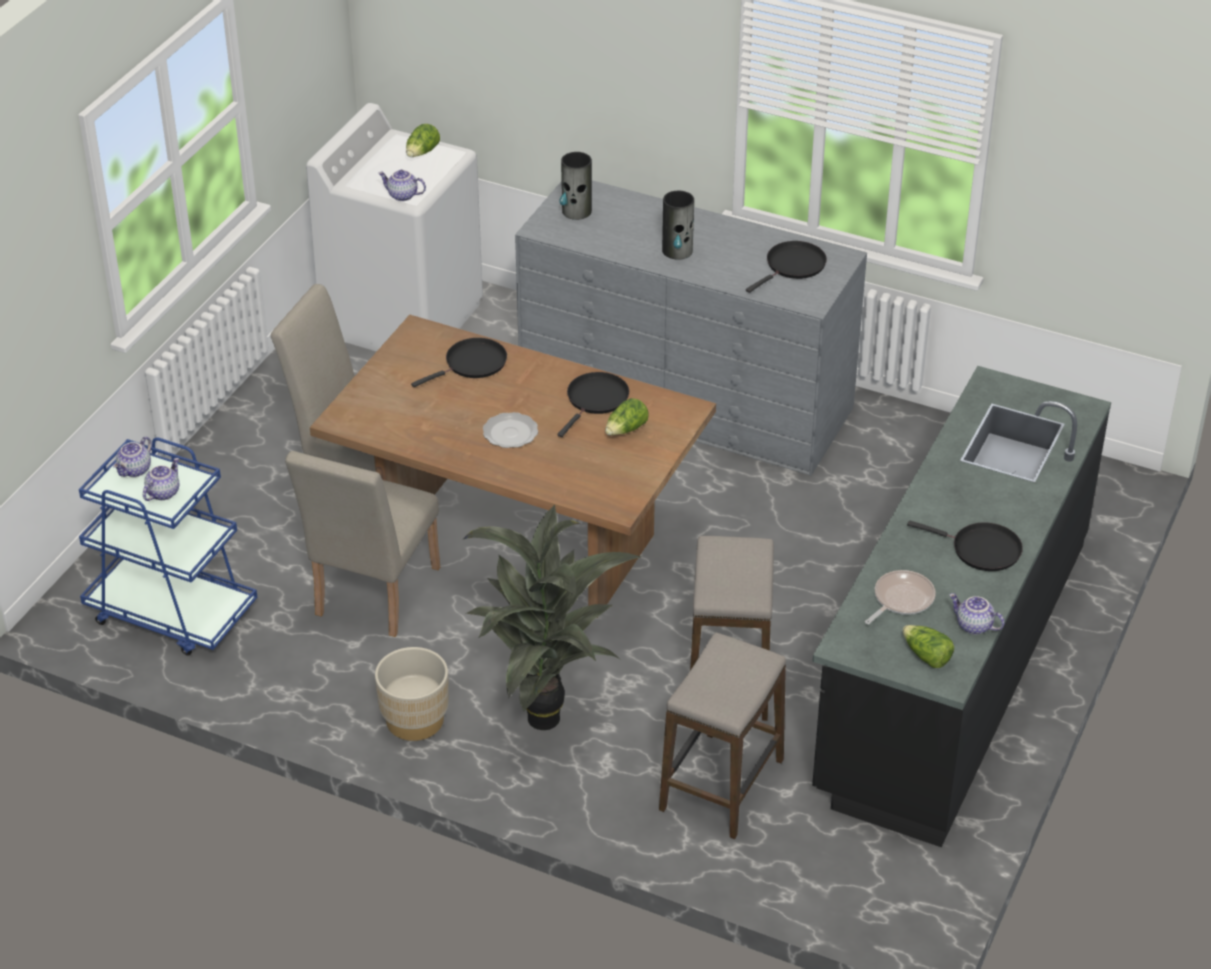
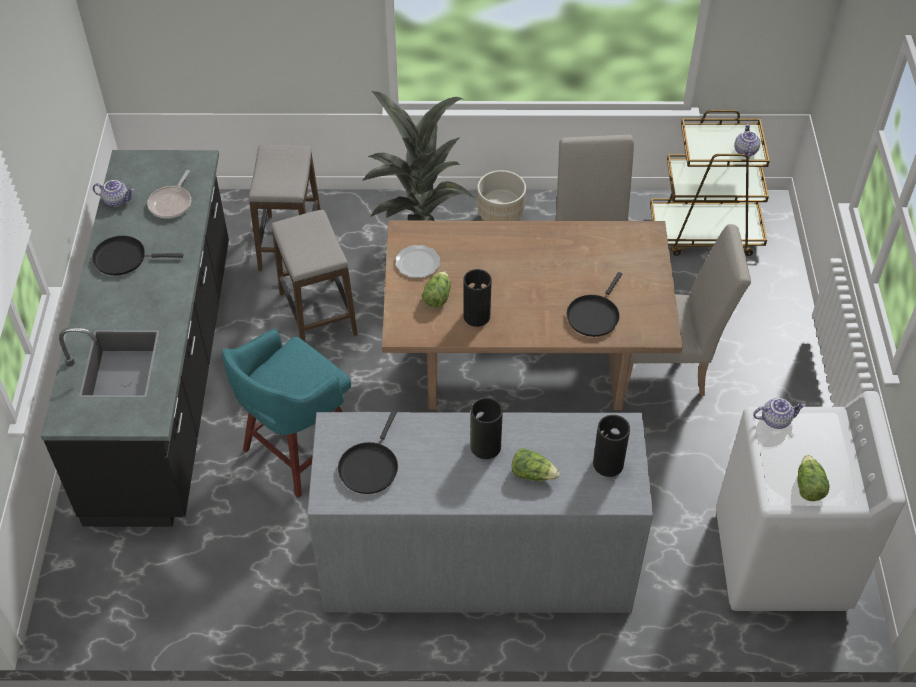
camera: 155 degrees right, 10 degrees up
(163, 492) = (711, 142): teapot -> none
(171, 613) = (705, 233): blue cart -> brown cart
(510, 432) = (521, 265): plate -> plate (417, 263)
(596, 400) = (476, 315): black frying pan -> vase
(820, 542) = (298, 450): none -> turquoise stool
(926, 656) = (143, 171): lettuce -> lettuce (533, 473)

